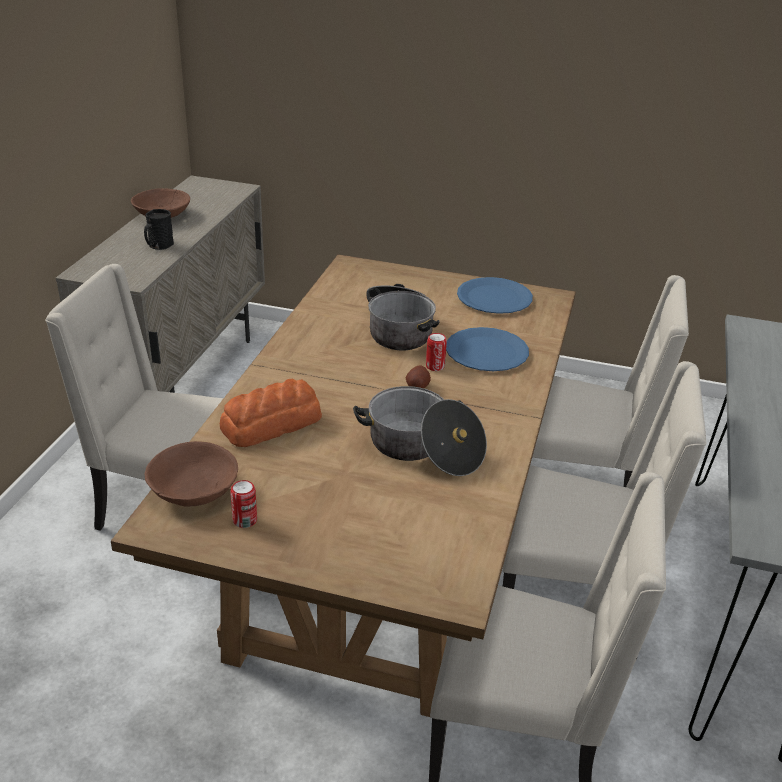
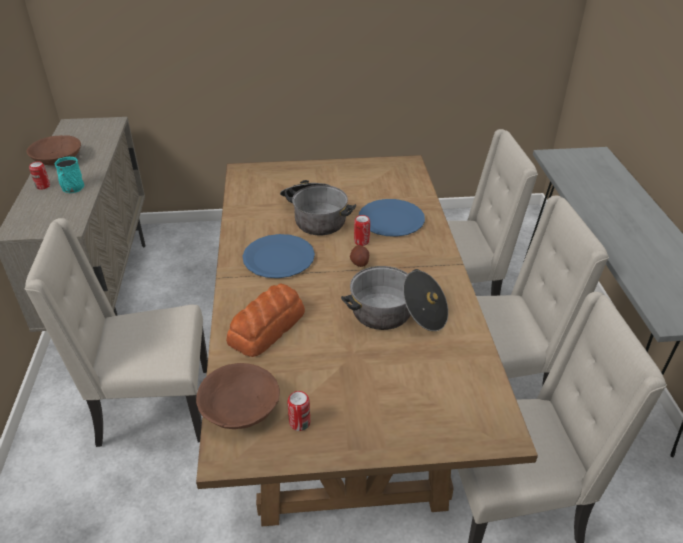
camera: 20 degrees left, 5 degrees up
(132, 237) = (43, 186): none -> can
(158, 245) = (71, 189): black mug -> turquoise mug
(494, 298) = (368, 173): blue plate -> blue plate (279, 258)

